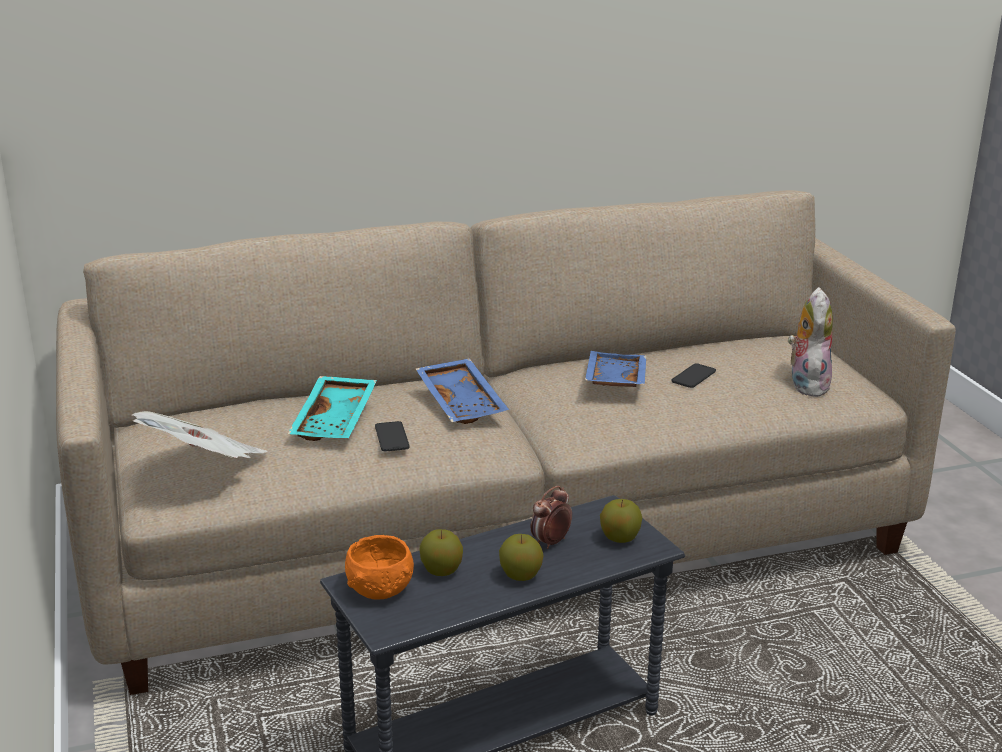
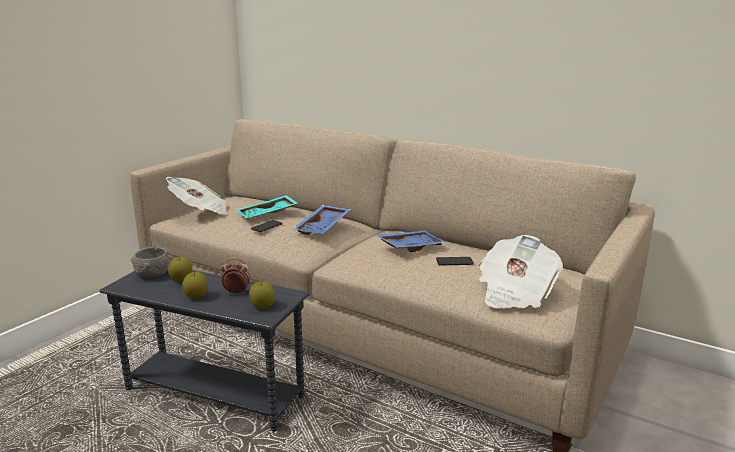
camera: 50 degrees right, 5 degrees down
(380, 588) = (153, 273): orange bowl -> grey bowl
(806, 384) = (514, 293): plush toy -> newspaper

